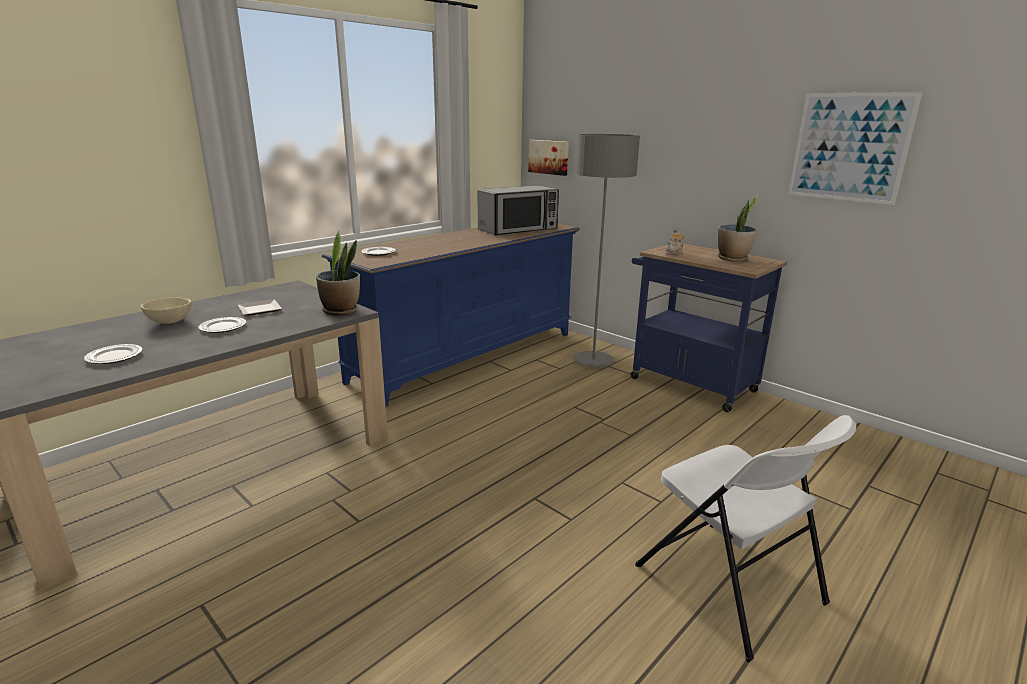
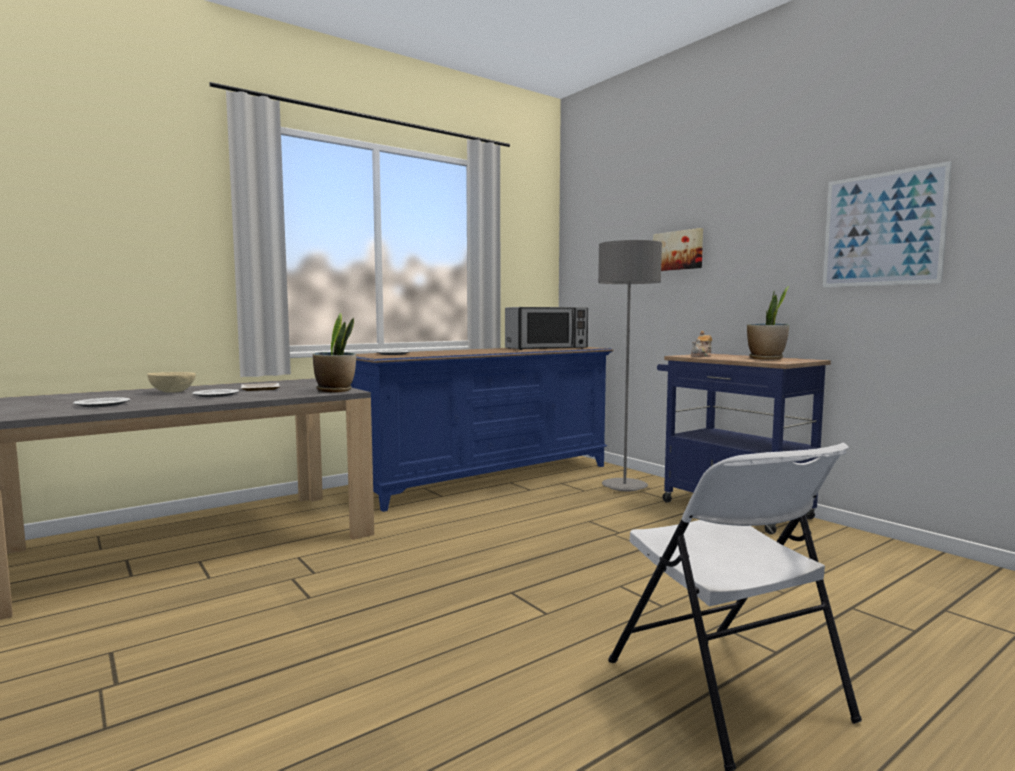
camera: 10 degrees right, 15 degrees down
(549, 157) = (584, 283): picture -> picture (678, 250)

